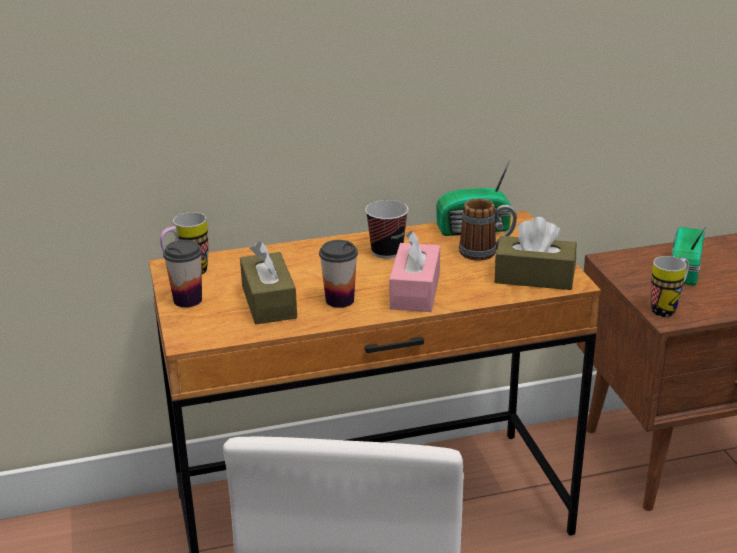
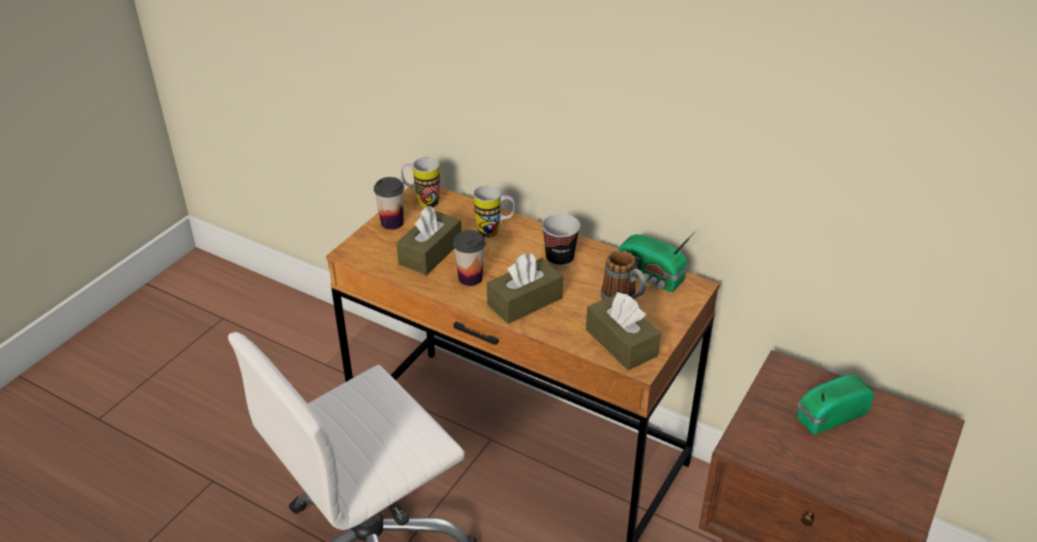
camera: 45 degrees right, 10 degrees up
(415, 291) = (525, 301): pink tissue box -> brown tissue box
(668, 308) = (754, 438): mug -> mug (495, 232)

